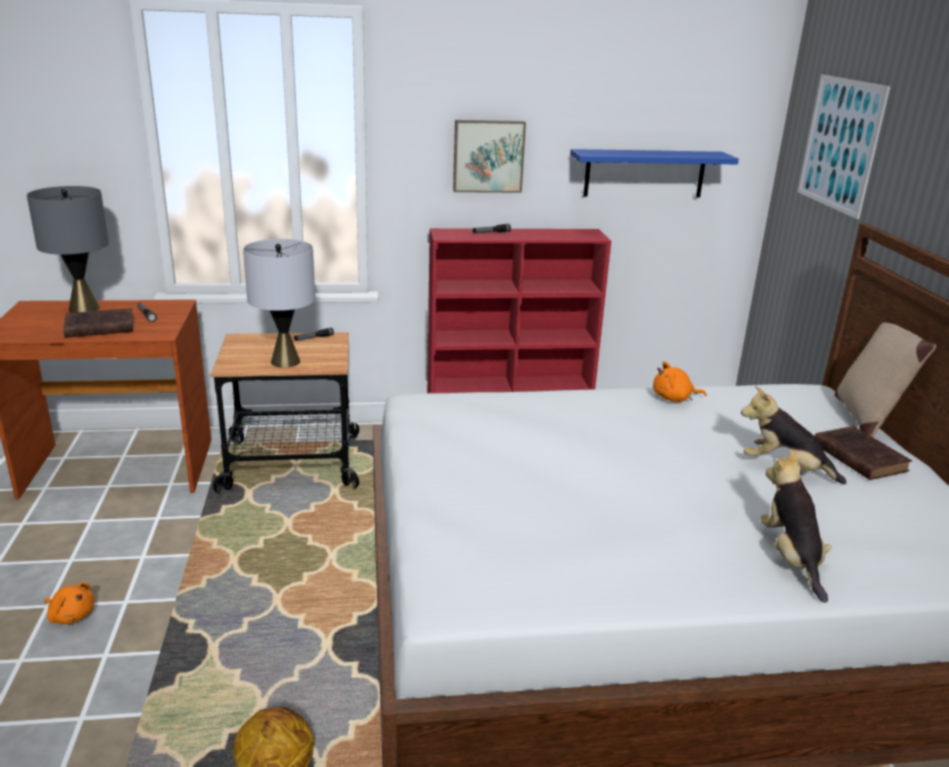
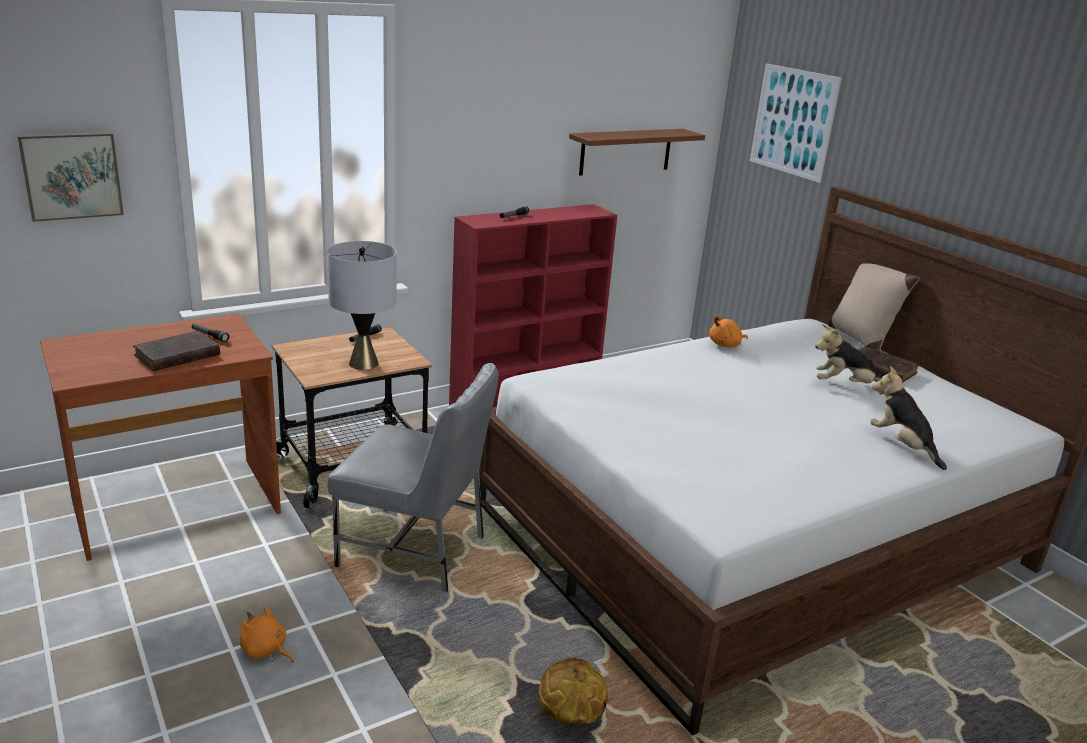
camera: 25 degrees left, 0 degrees up
(71, 615) = (265, 650): orange plush toy -> orange plush toy turned 150 degrees counterclockwise
(84, 308) = (130, 338): grey table lamp -> none
(276, 556) = (415, 552): none -> grey chair
(488, 156) = (502, 144): picture -> picture (71, 175)
(644, 173) = (626, 151): blue shelf -> brown shelf

